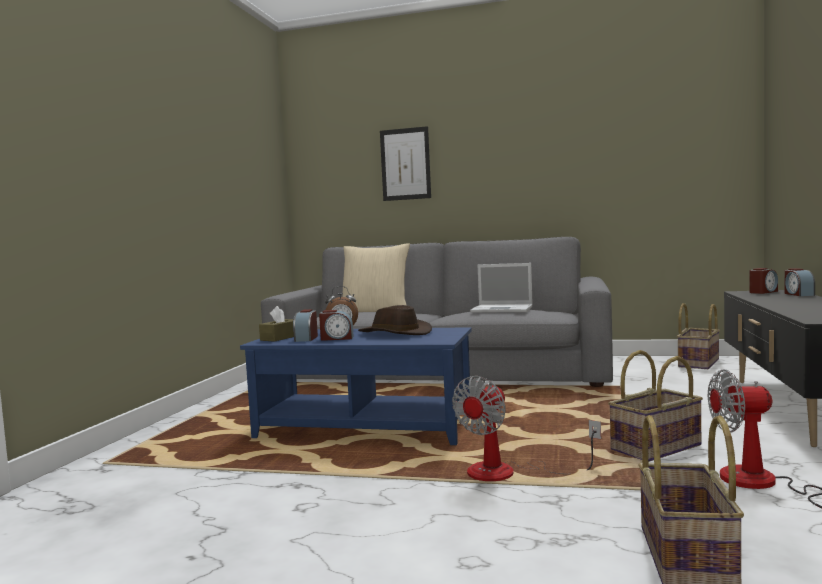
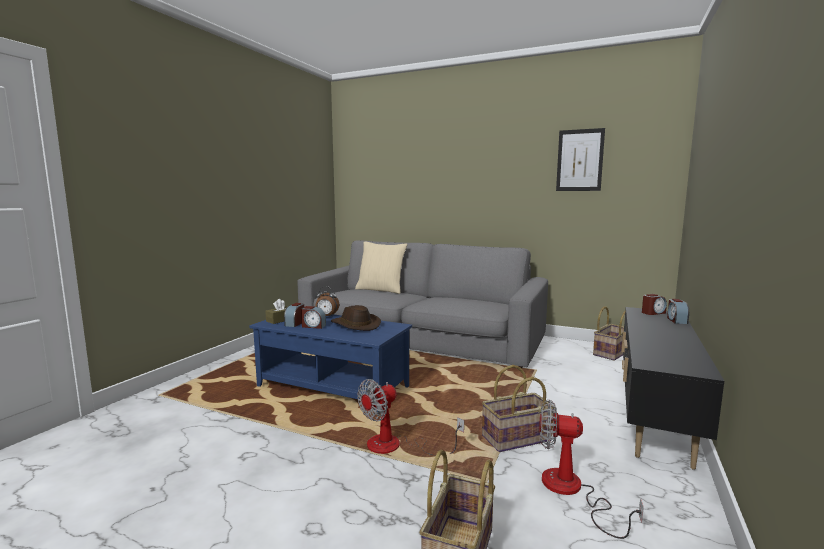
camera: 10 degrees right, 5 degrees up
(405, 164) = (413, 183): picture -> picture (579, 160)
(503, 309) = (459, 302): laptop -> none

